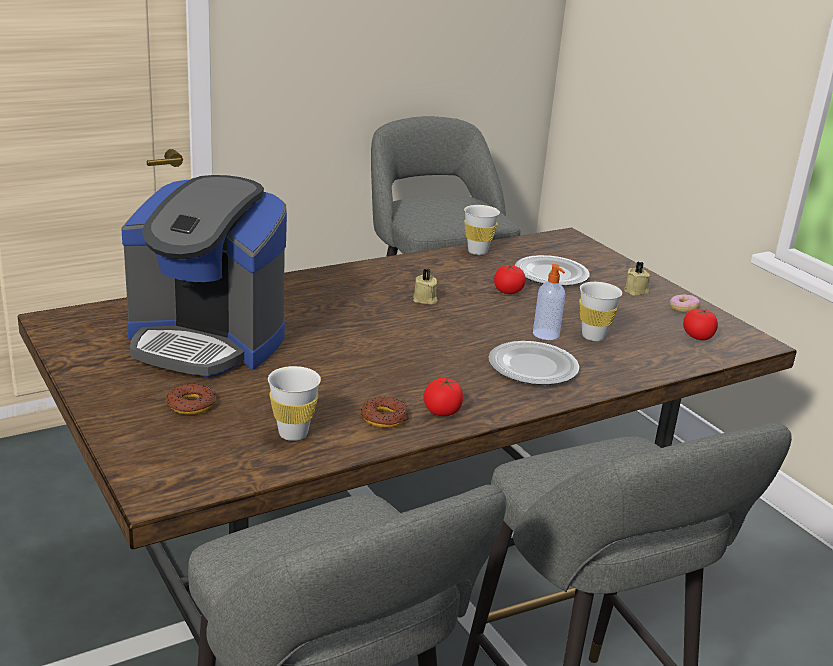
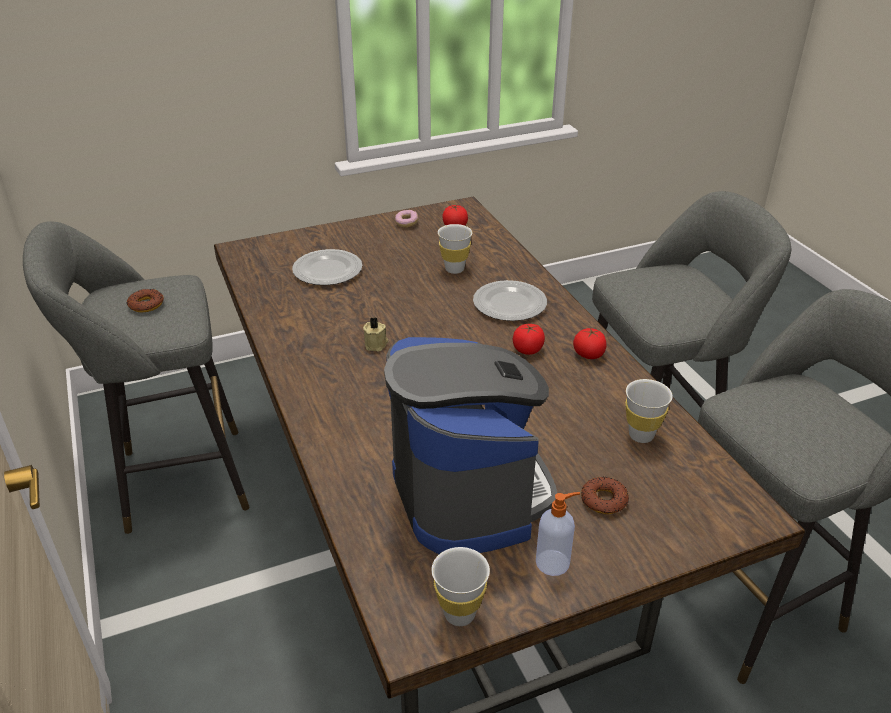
camera: 80 degrees left, 10 degrees up
(207, 341) = (469, 493): coffee machine -> coffee machine turned 45 degrees counterclockwise
(384, 418) = (605, 384): donut -> donut (146, 304)
(477, 251) = (264, 302): white cup -> white cup (459, 614)
(508, 291) = (362, 297): tomato -> tomato (528, 350)
(546, 335) = (451, 290): soap dispenser -> soap dispenser (554, 562)
(636, 291) = (369, 236): beige candle -> none

